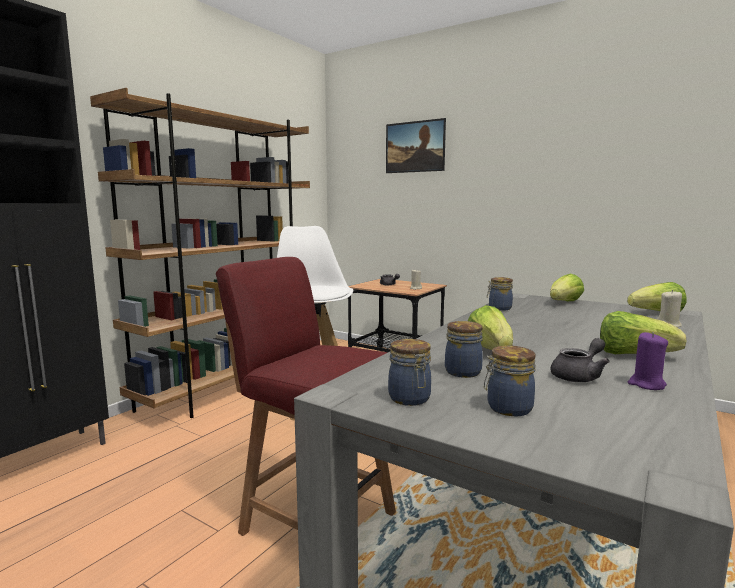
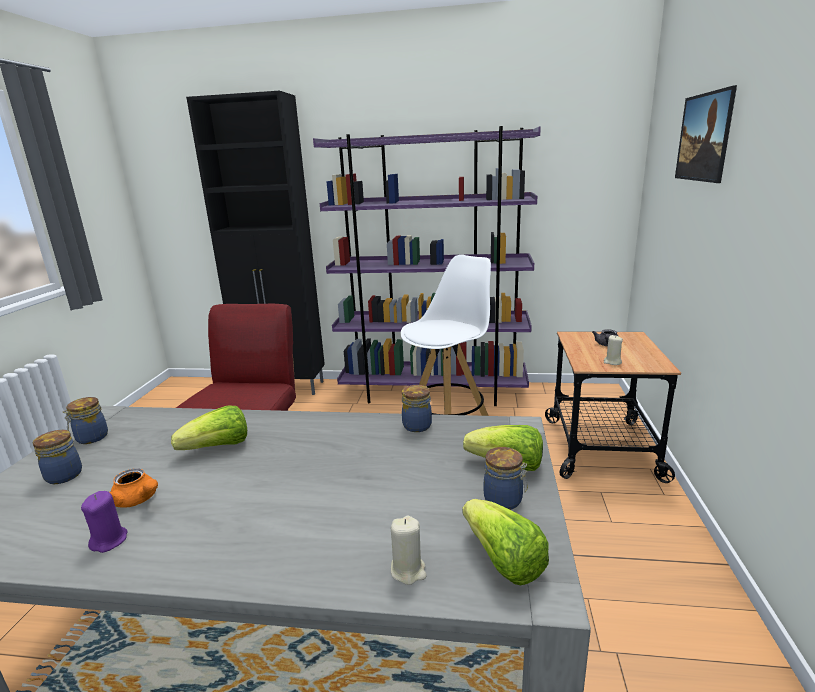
camera: 65 degrees right, 10 degrees up
(231, 386) = (433, 393): brown bookcase -> purple bookcase
(464, 372) = (151, 446): jar -> jar (504, 500)
(579, 376) = (137, 500): grey teapot -> orange teapot
(633, 355) = (217, 533): lettuce -> none

